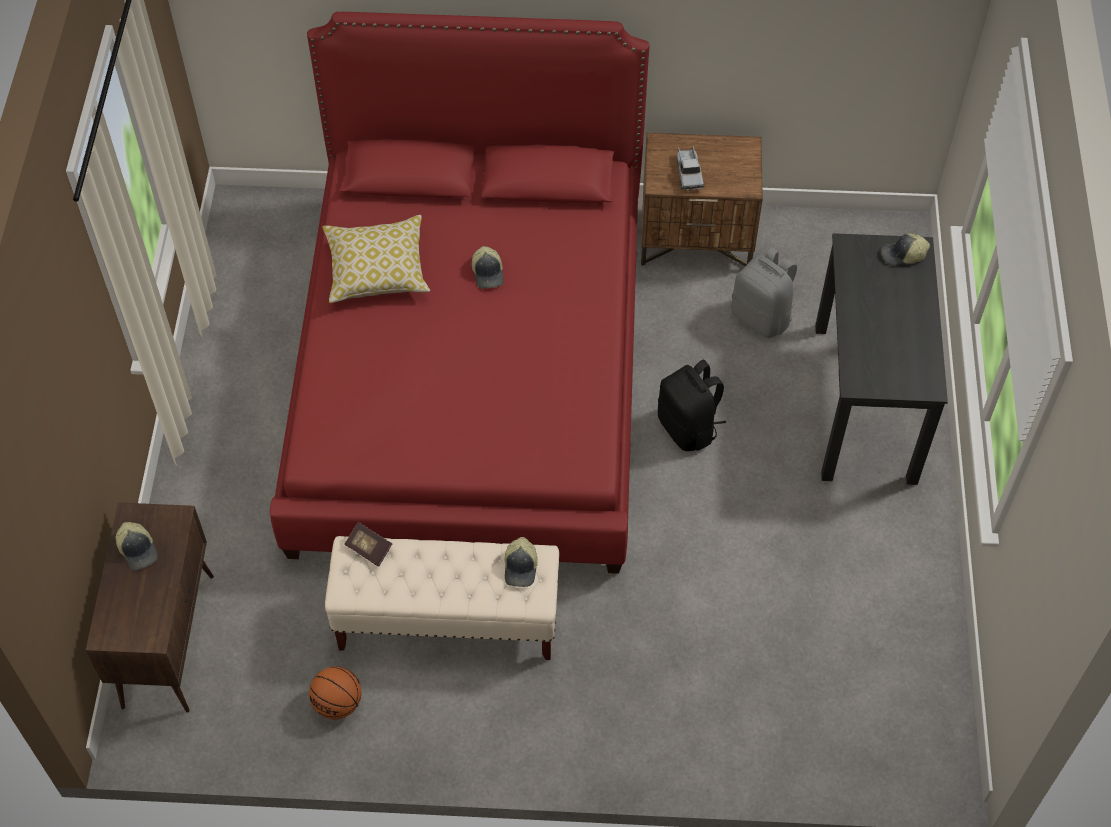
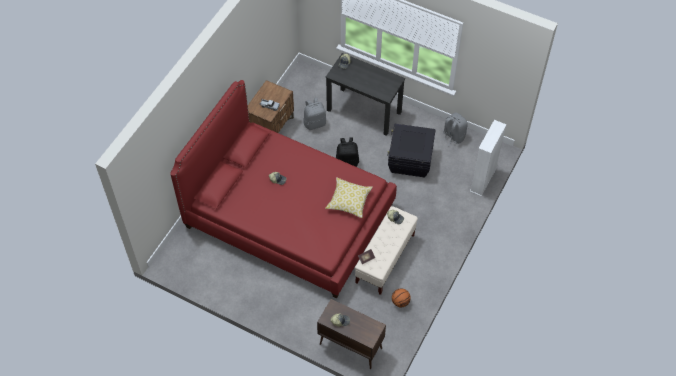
camera: 65 degrees left, 0 degrees up
(377, 269) = (256, 211): pillow -> pillow (349, 201)
(773, 563) = (409, 161): none -> black storage box
(819, 764) = (483, 180): none -> white bookcase
(917, 635) = (453, 136): none -> grey backpack

